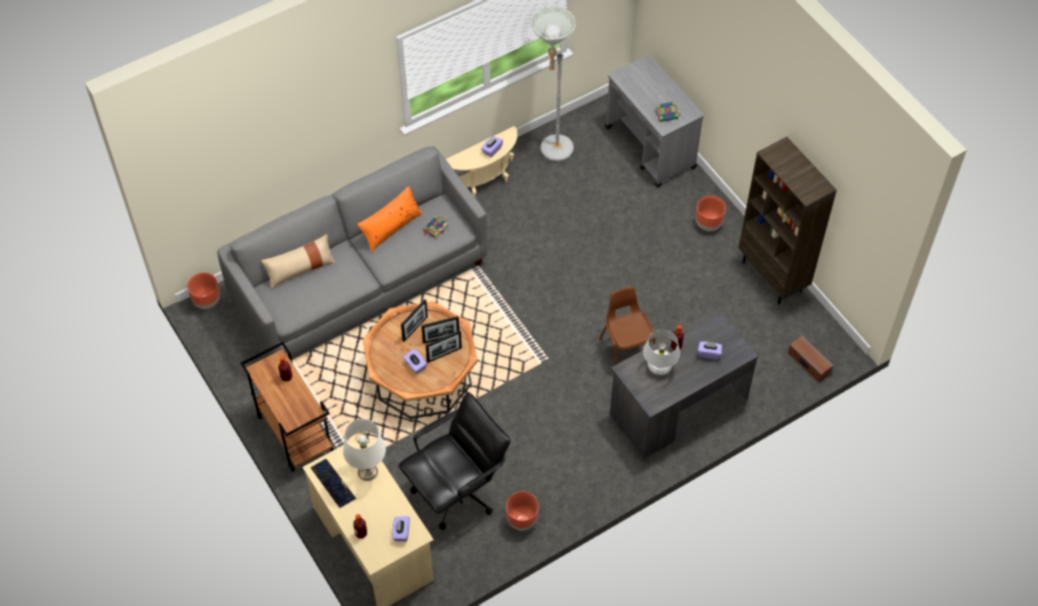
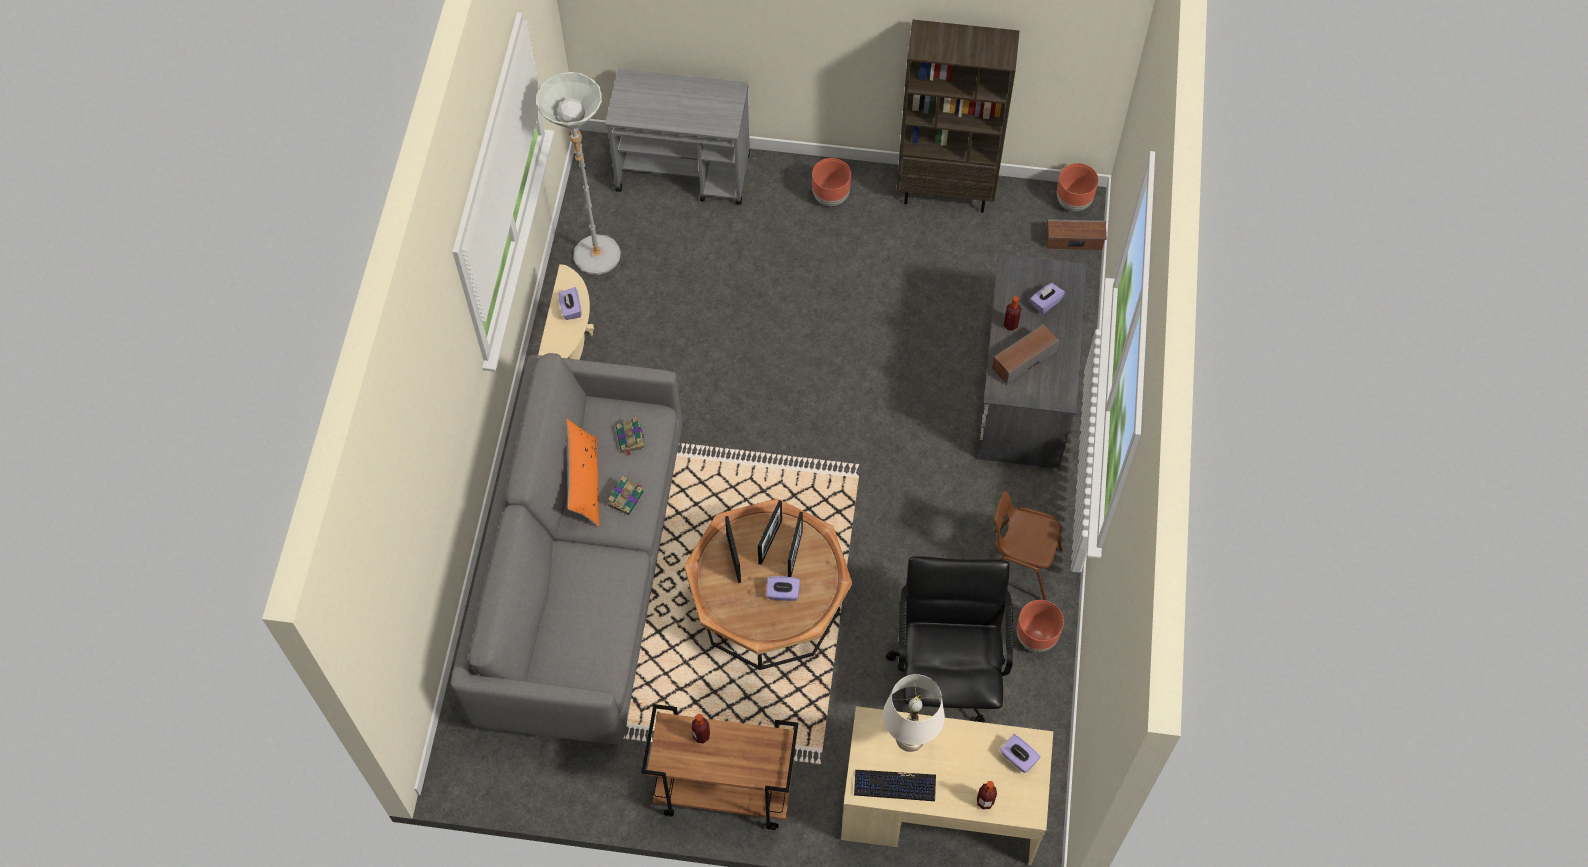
camera: 50 degrees left, 5 degrees up
(207, 301) = (451, 761): brown planter -> brown planter (1074, 202)
(300, 269) = (551, 618): beige pillow -> none
(626, 351) = (916, 386): brown chair -> brown chair (1019, 564)
(659, 368) = (1023, 359): white table lamp -> speaker
(667, 114) = (714, 112): book -> book (626, 498)

